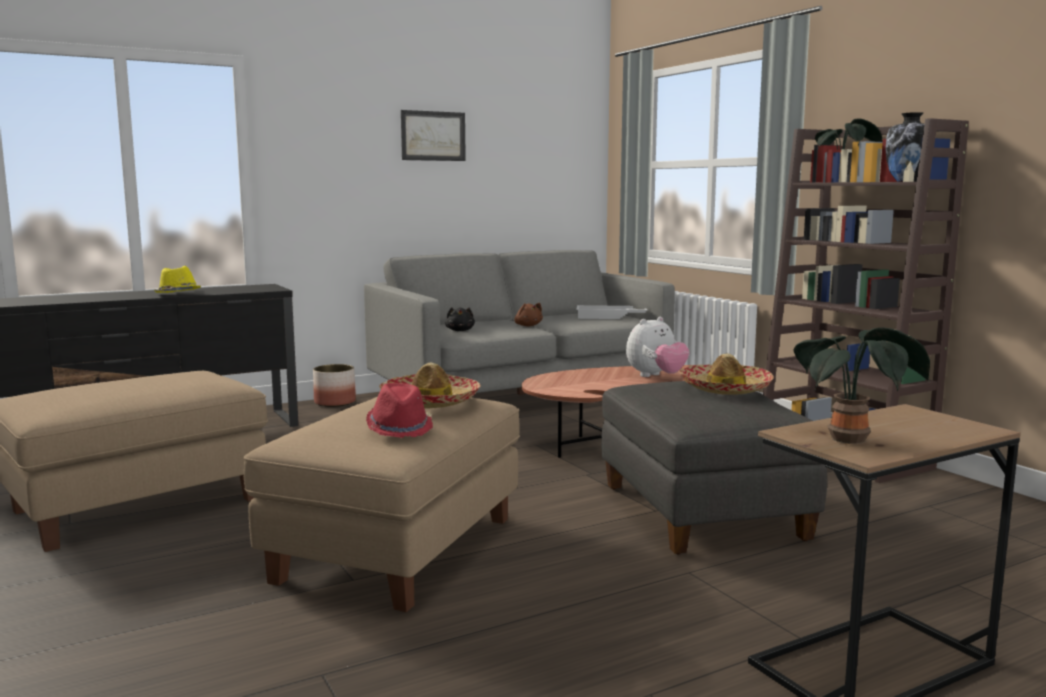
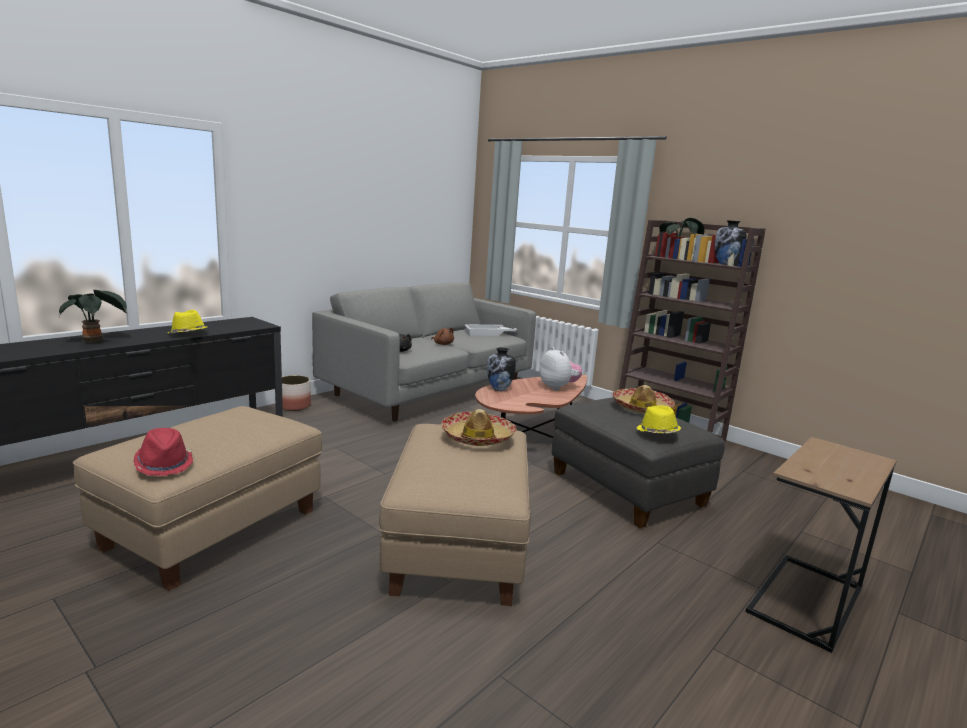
camera: 20 degrees left, 5 degrees up
(400, 428) = (486, 468): red hat -> red hat (164, 464)
(433, 136) = (362, 195): picture -> none
(566, 375) = (499, 389): none -> vase
(656, 376) = (558, 387): plush toy -> plush toy turned 60 degrees counterclockwise
(708, 412) = (657, 432): none -> yellow hat
(853, 440) = (833, 477): potted plant -> potted plant (95, 341)

